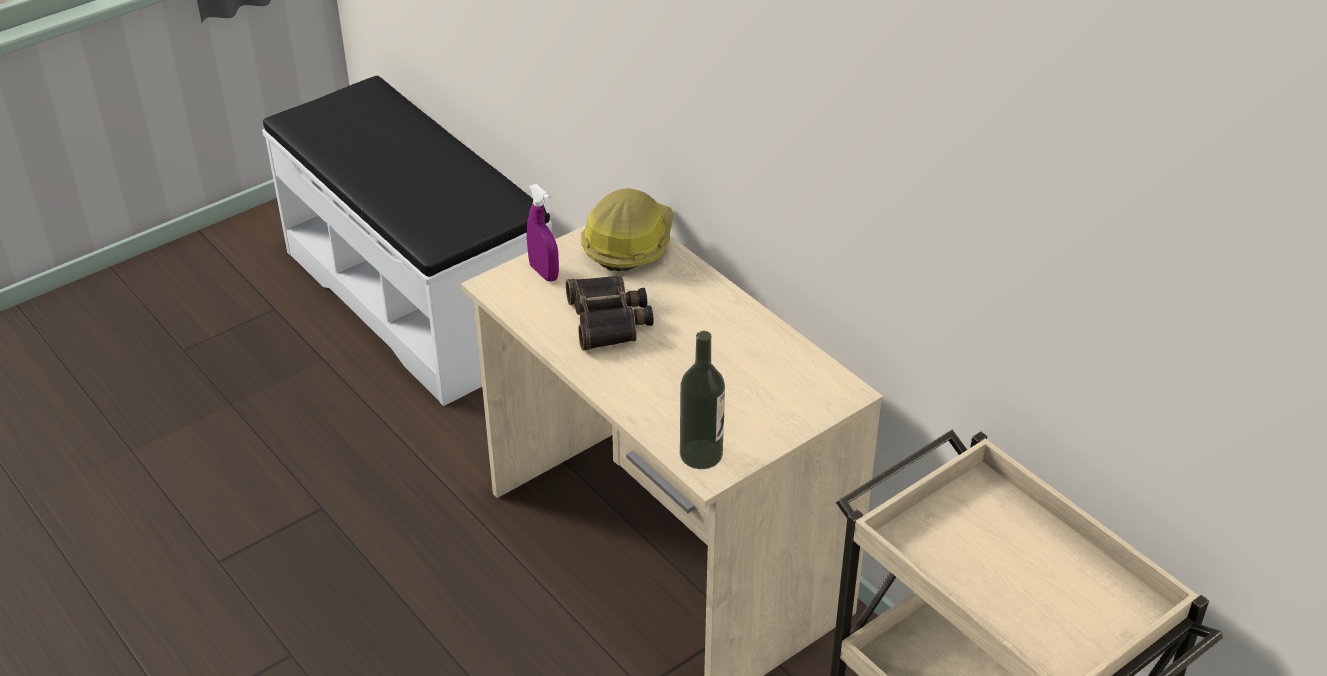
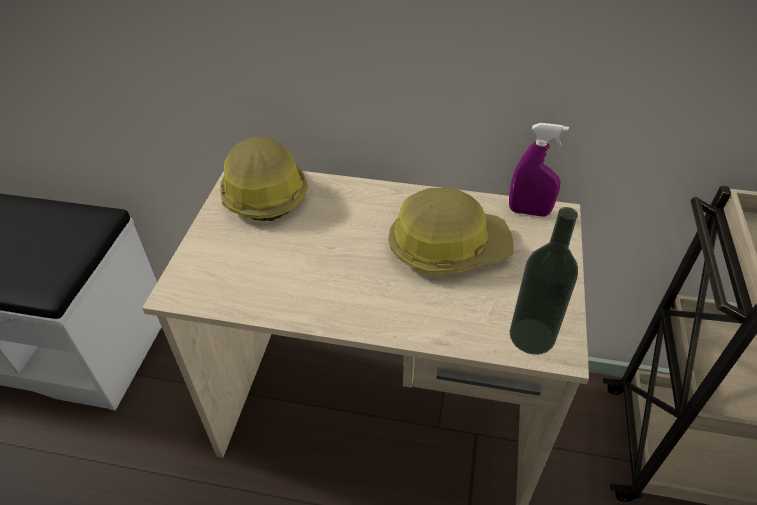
camera: 40 degrees left, 5 degrees up
(544, 272) = (215, 253): purple spray bottle -> purple spray bottle (529, 211)
(609, 320) = (318, 262): binoculars -> none
(720, 363) = (447, 247): none -> hard hat

